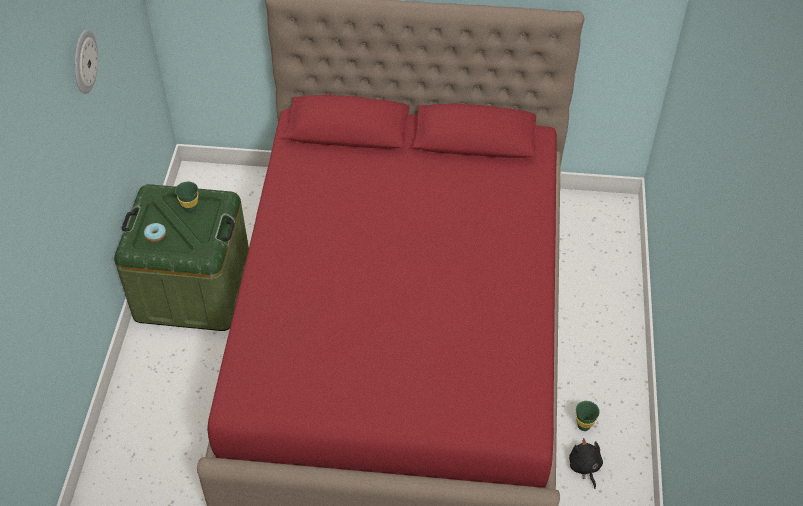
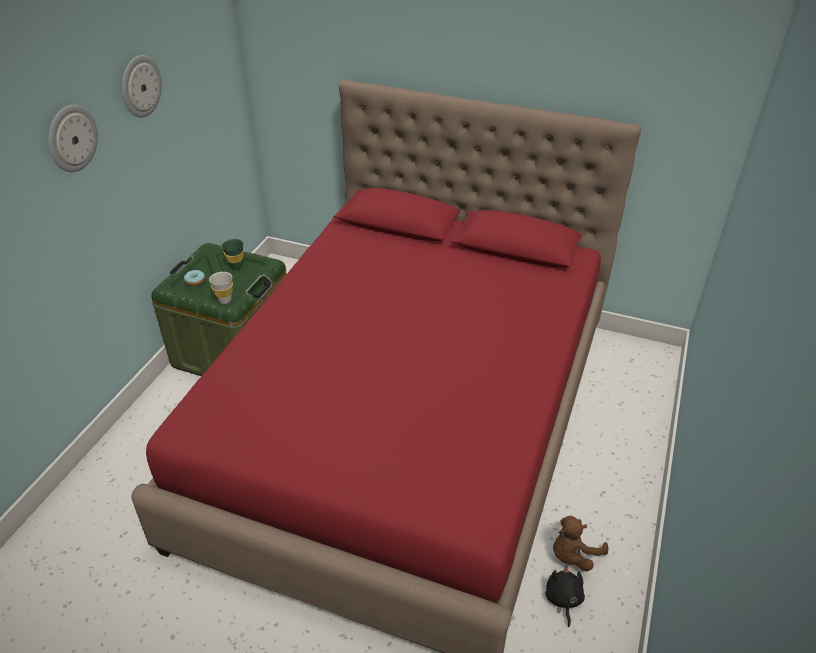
camera: 15 degrees right, 10 degrees down
(52, 145) = (71, 138): none -> wall clock
(199, 252) = (225, 300): none -> white cup
(583, 425) = (573, 554): green cup -> brown plush toy

